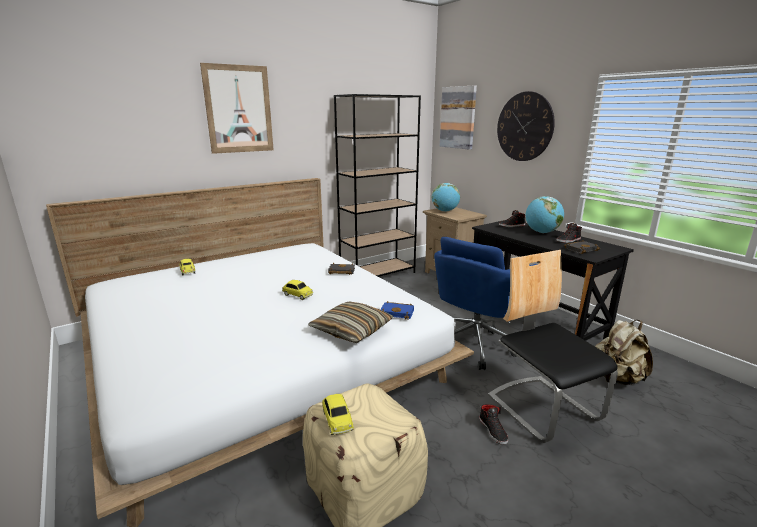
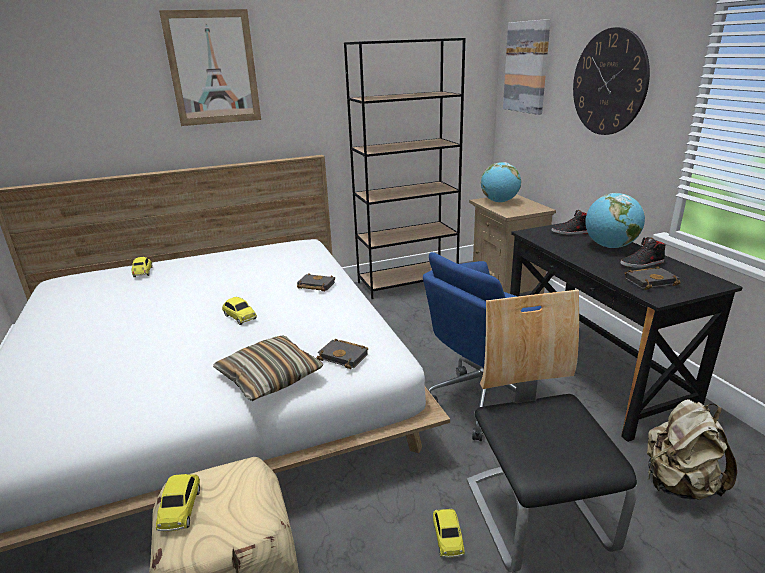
camera: 15 degrees right, 5 degrees up
(398, 312) = (345, 356): blue book -> black book
(493, 430) = (447, 537): black shoe -> toy car

